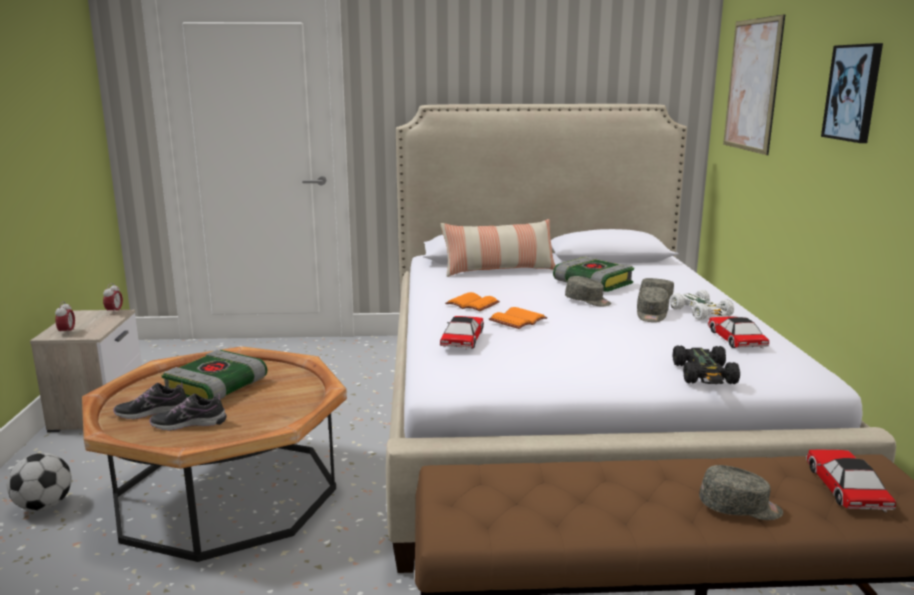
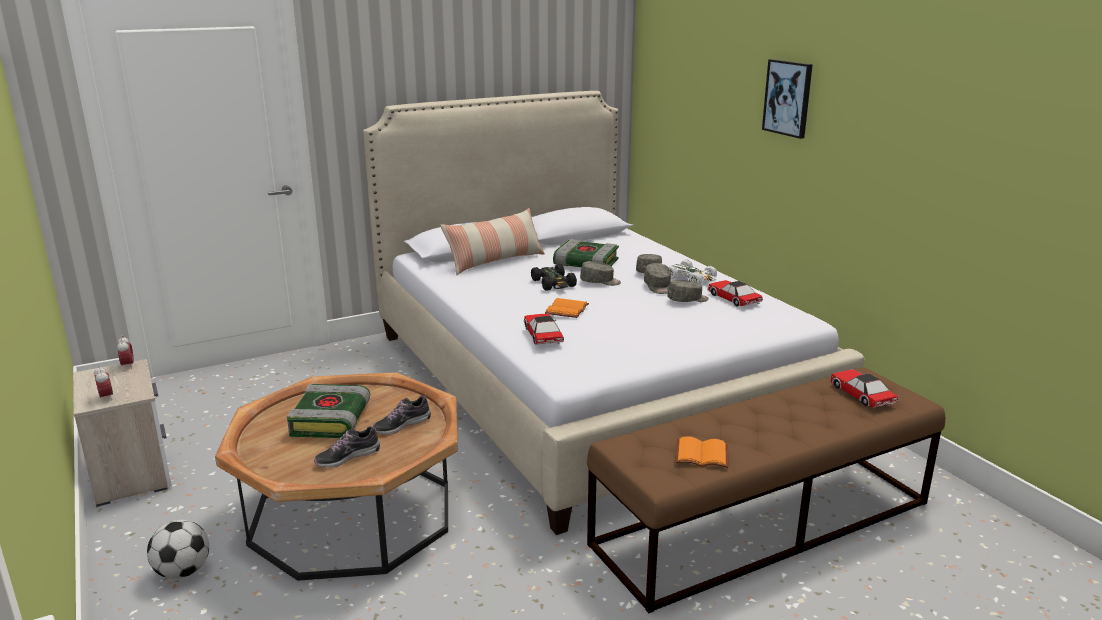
camera: 25 degrees left, 5 degrees up
(153, 412) = (299, 455): shoe -> shoe (401, 425)
(473, 304) = (512, 300): orange book -> orange book (702, 454)
(704, 374) = (738, 332): black toy car -> black toy car (554, 283)
(740, 508) = (815, 422): grey cap -> grey cap (688, 300)
(752, 85) = (680, 76): picture -> none

